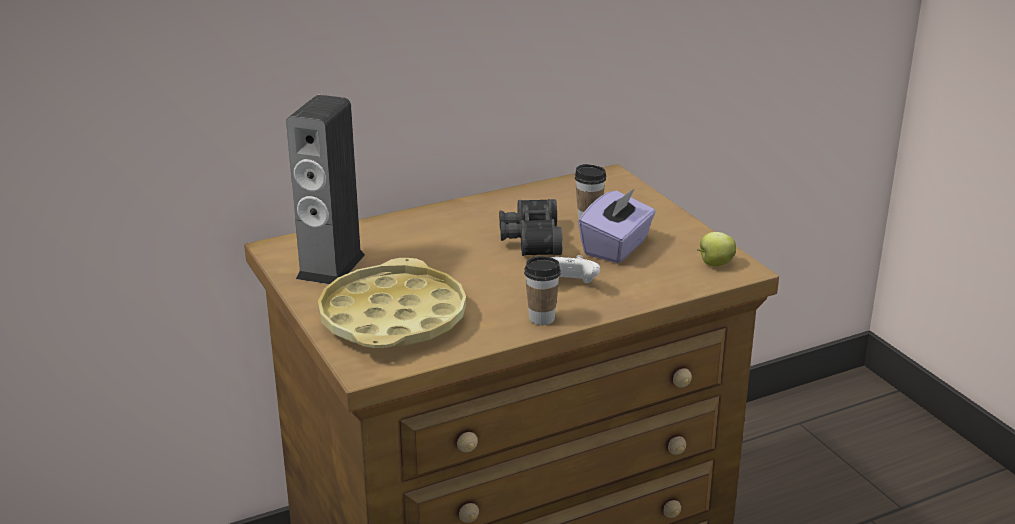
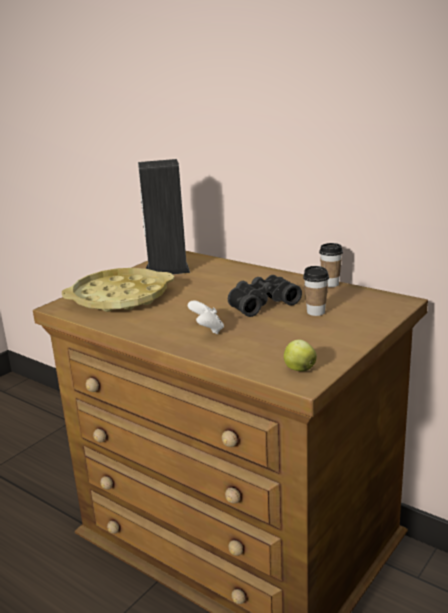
camera: 65 degrees right, 5 degrees down
(541, 318) = (153, 333): cup -> cup (330, 284)
(616, 247) = (283, 330): purple tissue box -> none

